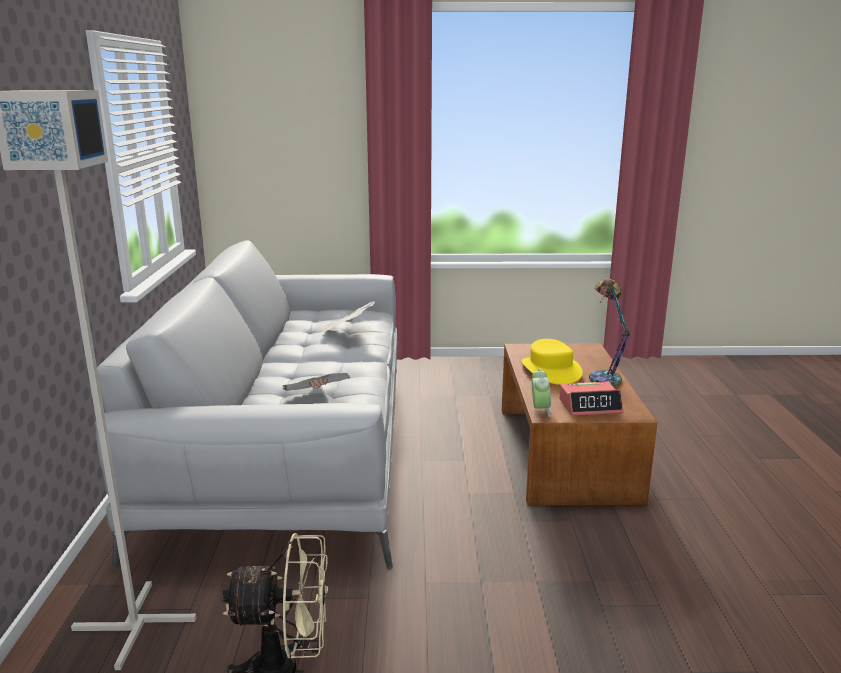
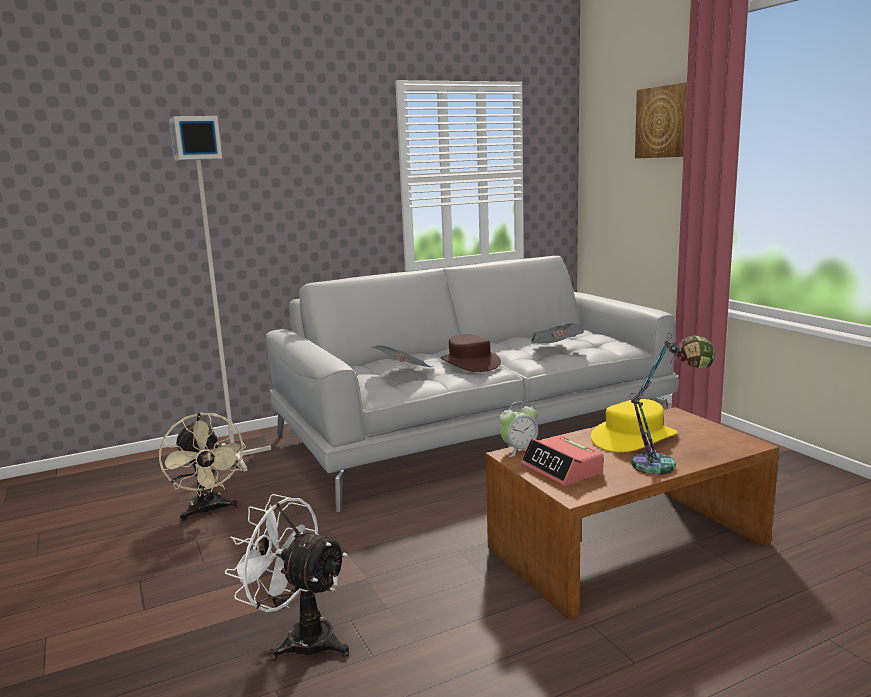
camera: 65 degrees right, 5 degrees down
(323, 98) = (664, 122): none -> picture
(332, 368) = (470, 363): none -> brown hat
(619, 642) = (300, 638): none -> white fan

